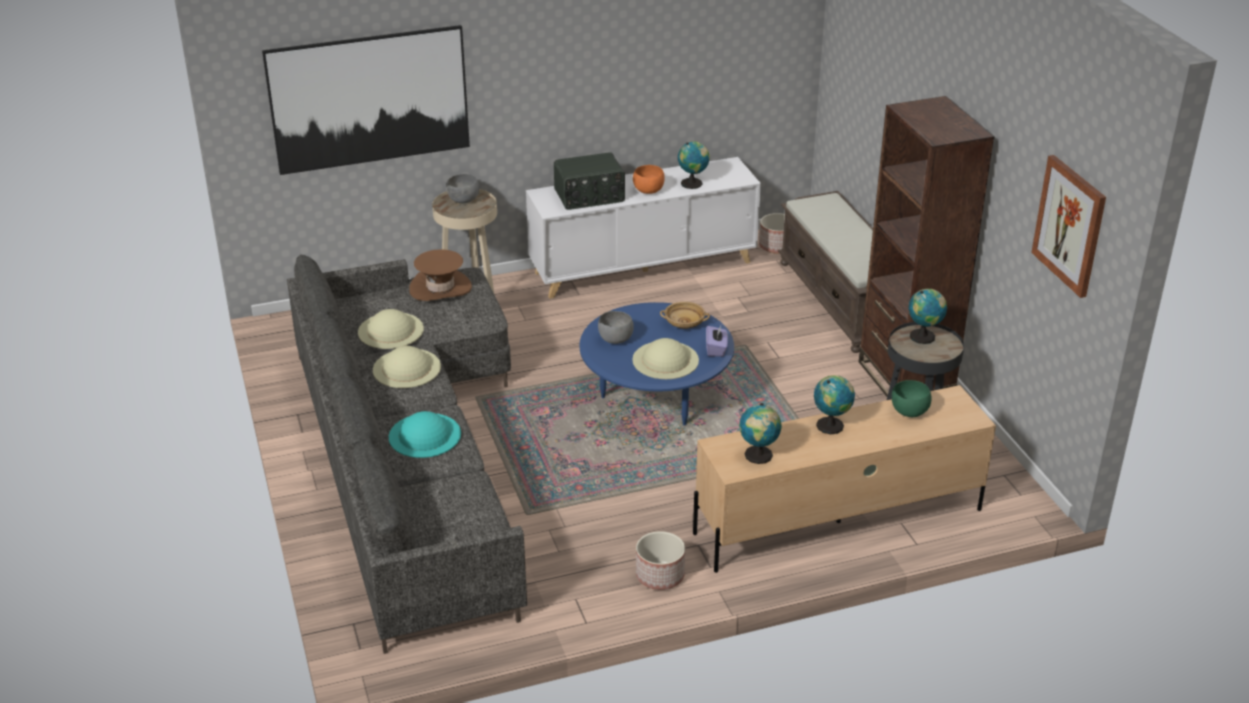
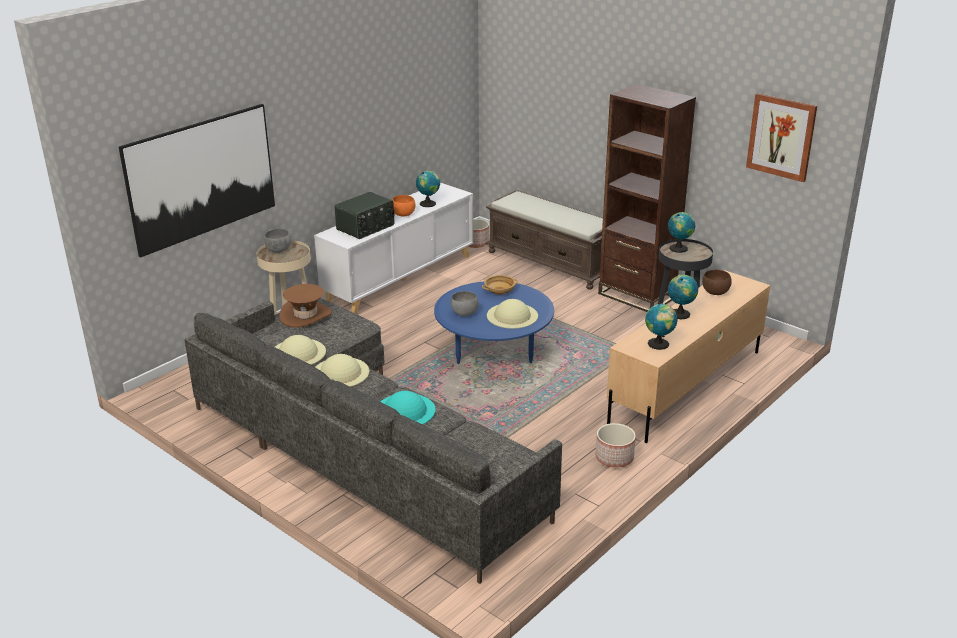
camera: 30 degrees left, 5 degrees down
(716, 349) = (538, 300): purple tissue box -> none
(908, 412) = (715, 293): green bowl -> brown bowl

